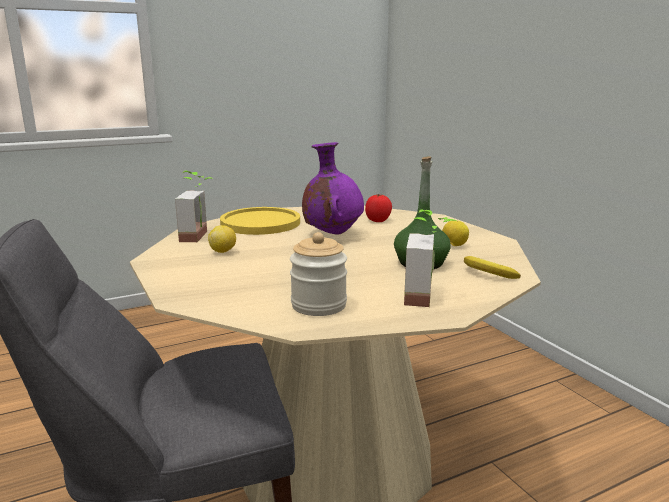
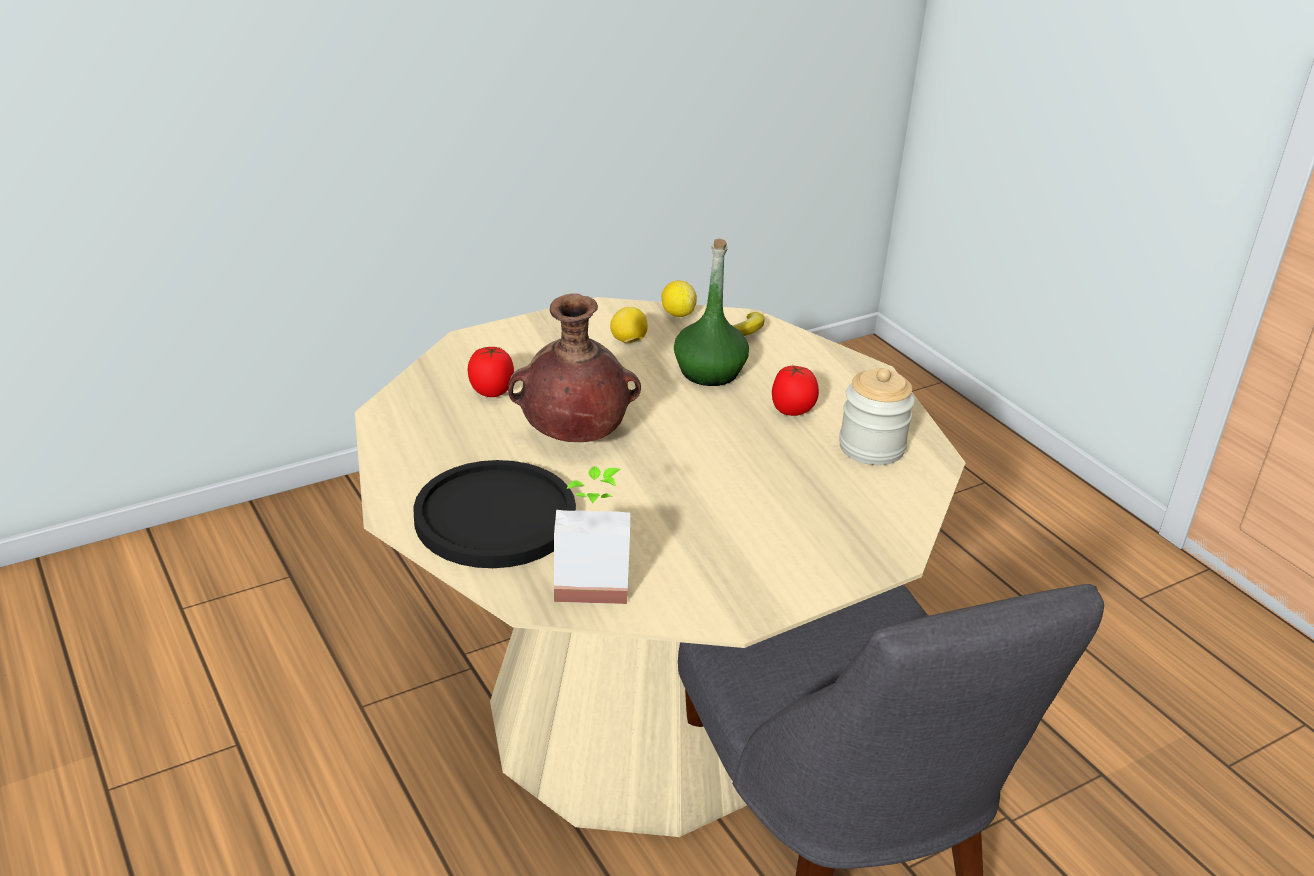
camera: 95 degrees left, 15 degrees up
(223, 251) = (679, 542): lemon -> lemon (677, 314)
(260, 223) = (495, 517): yellow plate -> black plate
(332, 234) = (572, 437): purple vase -> brown vase
(371, 283) = (792, 411): none -> tomato
(428, 297) = (824, 377): potted plant -> none

